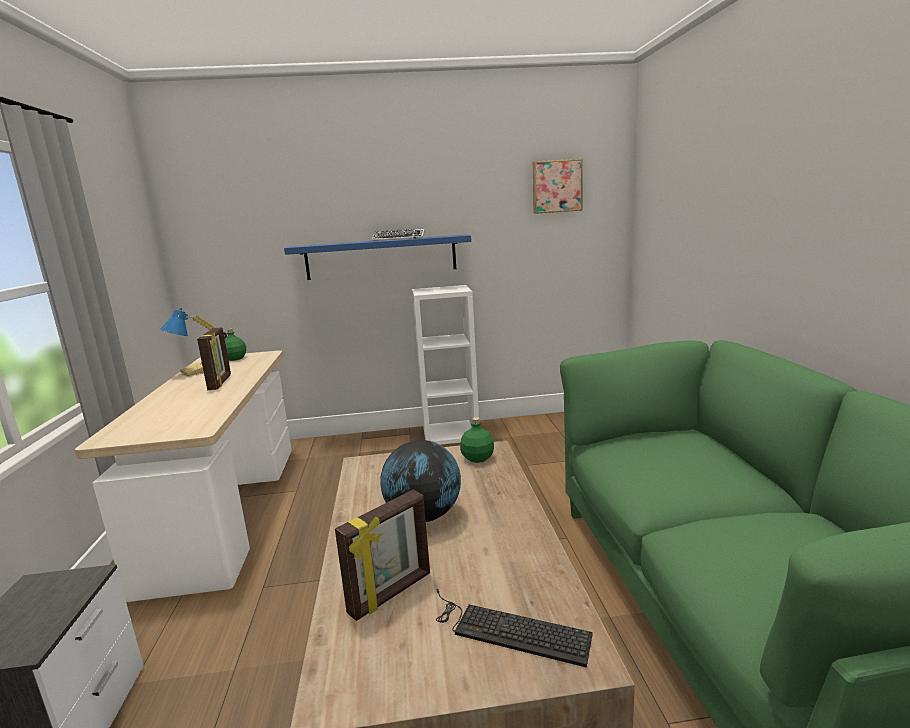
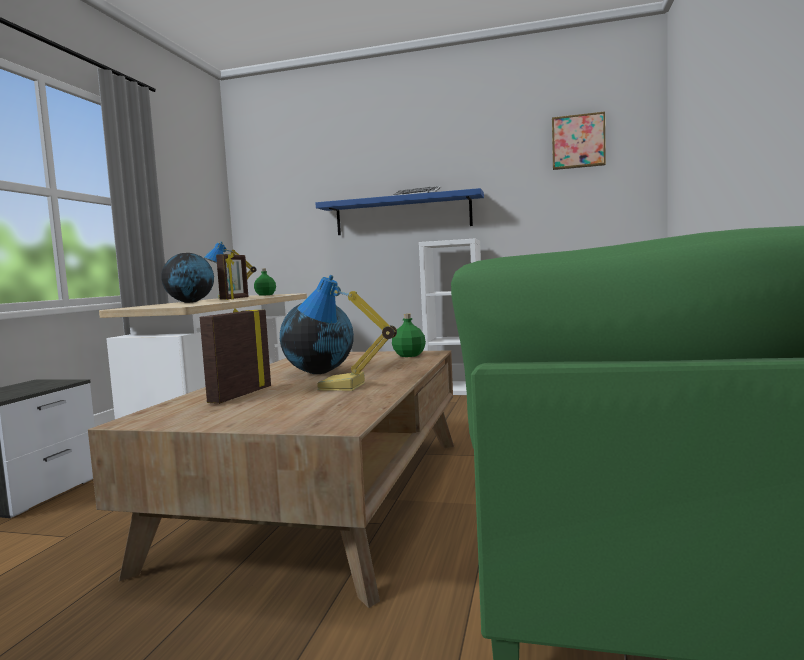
camera: 20 degrees right, 10 degrees down
(174, 401) = (190, 302): none -> globe
(391, 594) = (239, 395): picture frame -> picture frame turned 135 degrees clockwise
(487, 553) = (341, 386): none -> table lamp
(507, 629) = (299, 411): keyboard -> none

